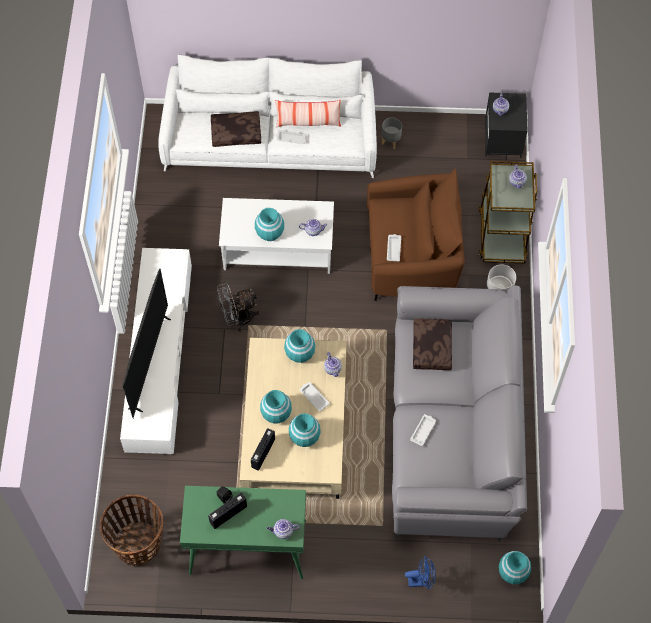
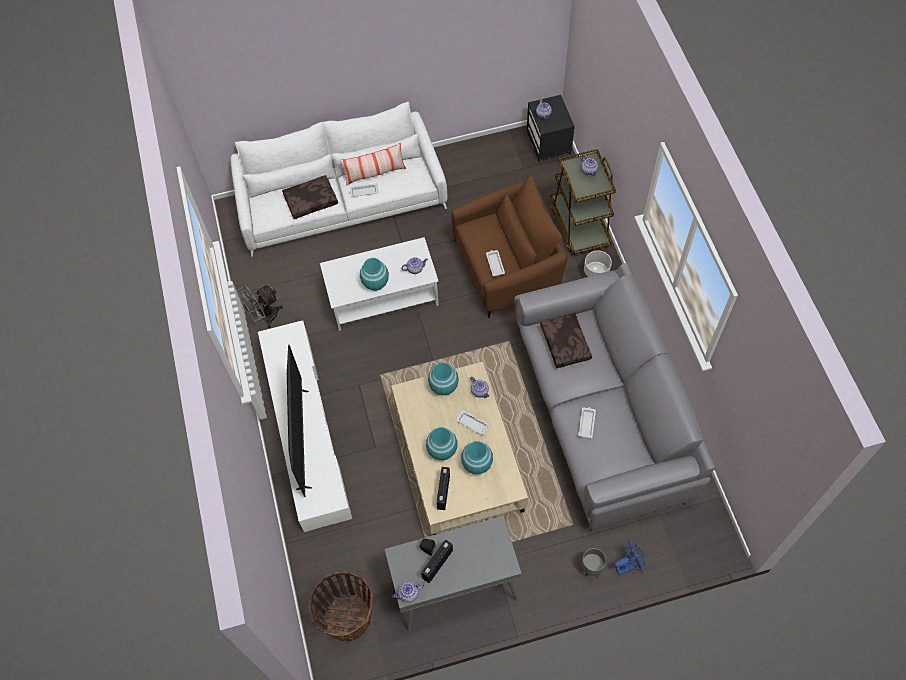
camera: 15 degrees left, 0 degrees up
(238, 318) = (368, 372): grey fan -> grey fan (264, 317)
(247, 547) = (454, 587): green console table -> grey console table
(283, 531) = (496, 564): teapot -> teapot (408, 594)
(390, 141) = (450, 172): grey planter -> grey planter (591, 568)
(513, 572) = (708, 530): turquoise vase -> none

